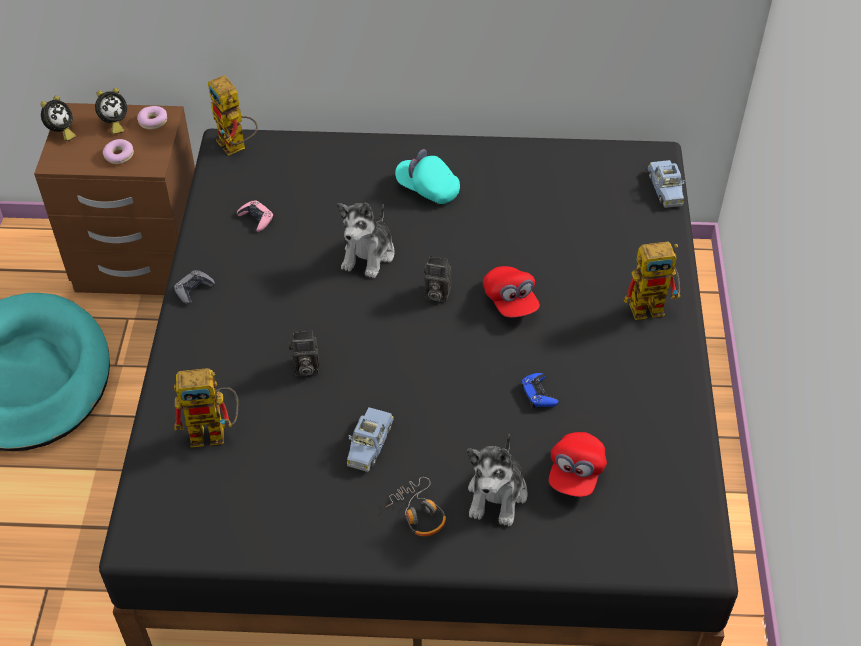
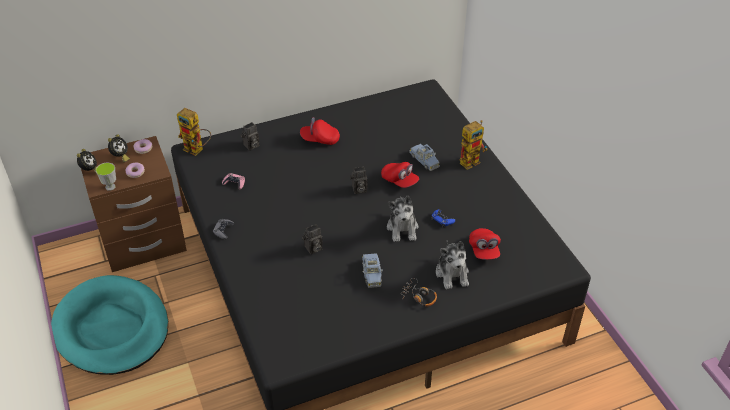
camera: 25 degrees left, 5 degrees down
(72, 166) = (110, 187): none -> cup
(215, 432) = (285, 297): toy robot -> none
(317, 166) = (251, 146): none -> camera
(368, 255) = (310, 182): plush toy -> plush toy (402, 228)
(427, 189) = (320, 139): turquoise cap -> red cap
(665, 189) = (442, 103): blue toy car -> blue toy car (424, 160)

